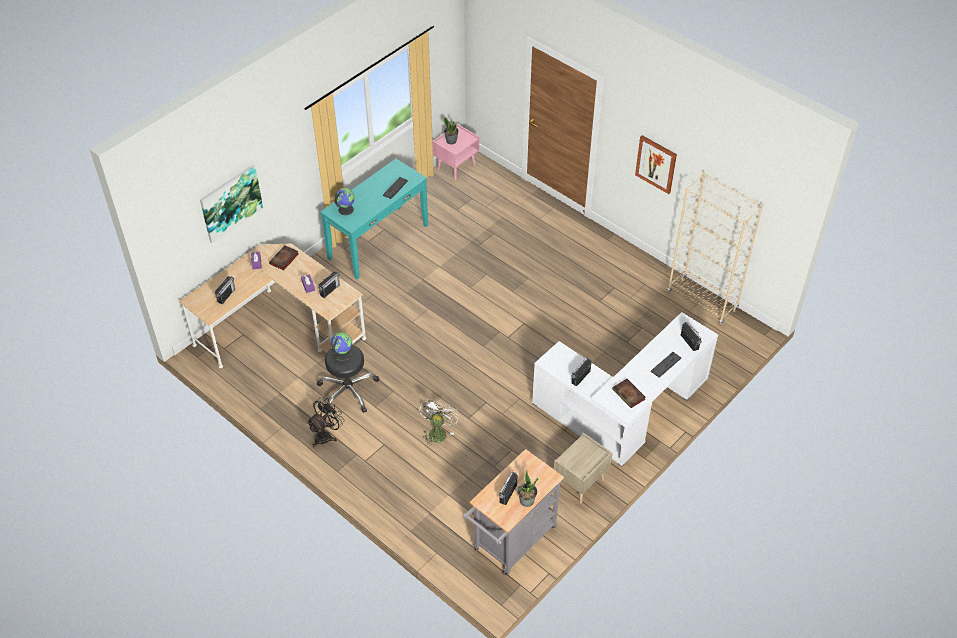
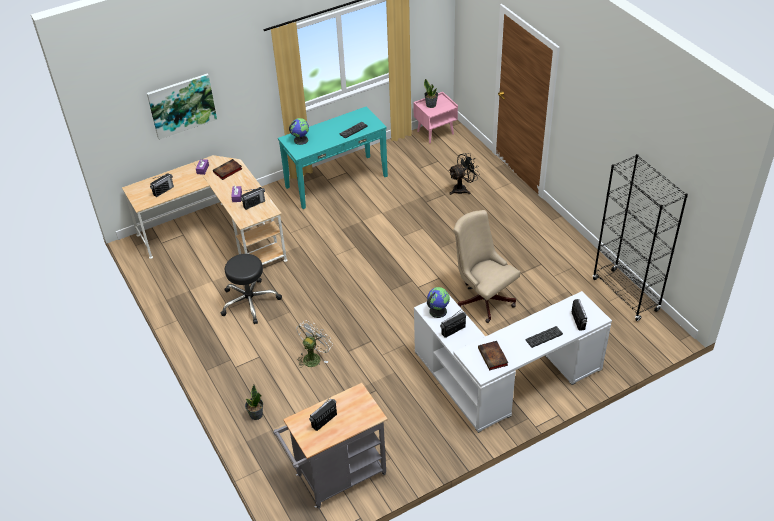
camera: 20 degrees right, 5 degrees down
(326, 435) = (212, 336): black fan -> black fan (462, 189)
(342, 354) = (242, 262): globe -> globe (437, 311)
(526, 501) = (339, 432): potted plant -> potted plant (256, 414)
(573, 334) = (482, 298): none -> beige office chair
(580, 483) = (429, 438): beige nightstand -> none
(656, 164) = (598, 143): picture -> none
(702, 301) = (625, 295): beige bookcase -> black bookcase

